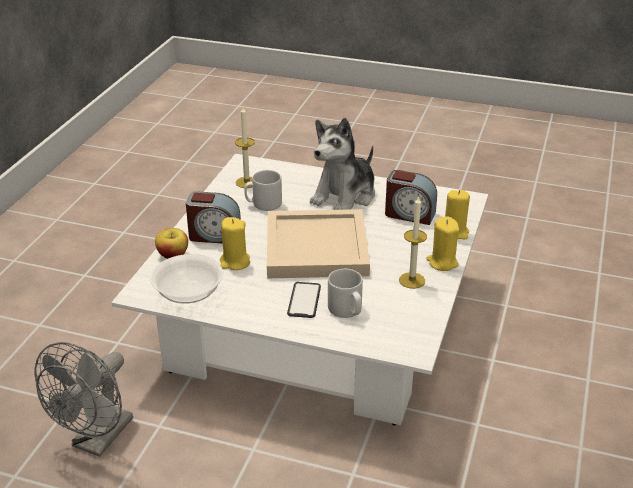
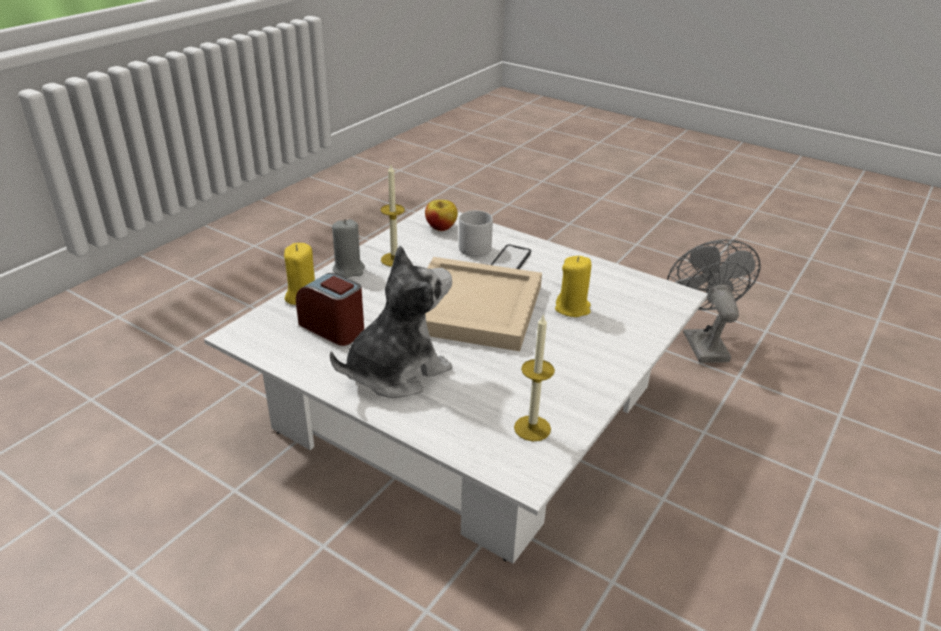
camera: 165 degrees left, 0 degrees up
(97, 440) = (701, 342): grey fan -> grey fan turned 45 degrees counterclockwise
(173, 255) = (646, 330): apple -> apple (441, 227)
(188, 293) = (626, 286): bowl -> none
(214, 235) = (593, 346): alarm clock -> none
(263, 204) = (517, 381): grey mug -> none
(442, 262) = (349, 269): yellow candle -> grey candle

